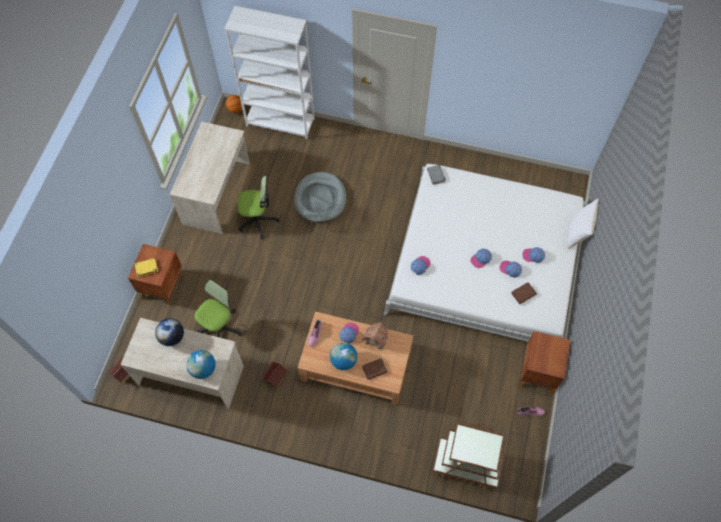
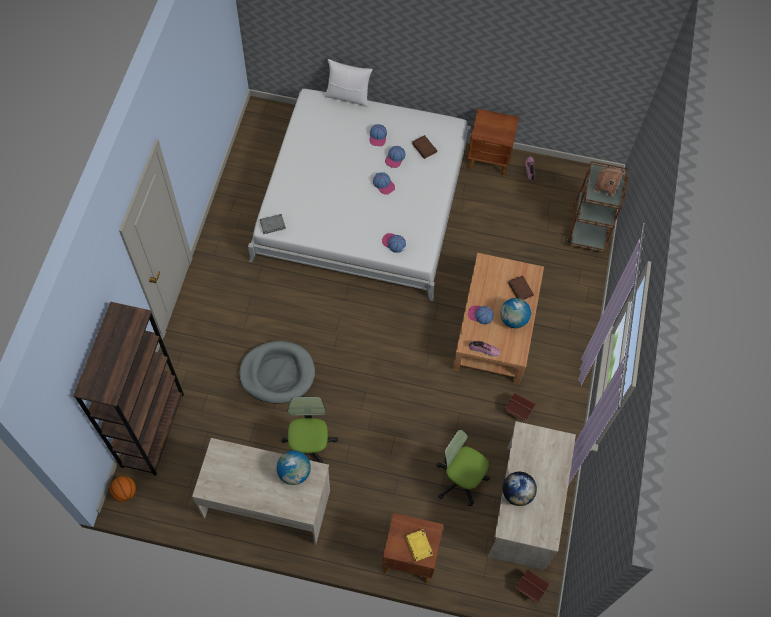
camera: 95 degrees left, 0 degrees up
(203, 369) = (553, 453): globe -> globe (294, 473)
(280, 122) = (153, 429): white bookcase -> brown bookcase
(375, 339) = (485, 288): toy house -> toy house (606, 186)

